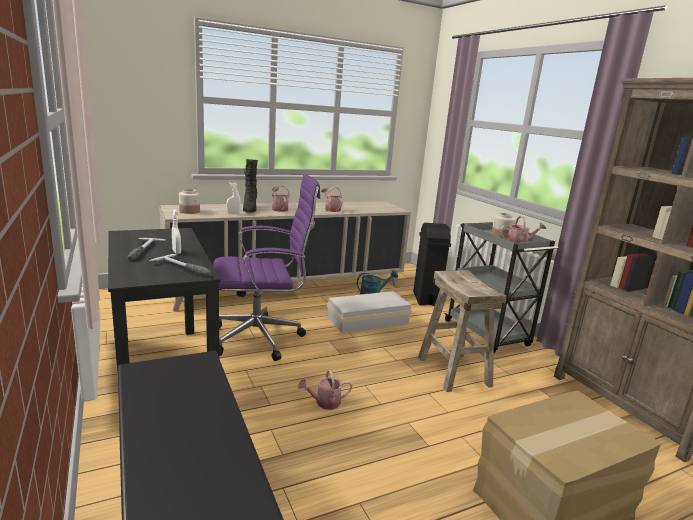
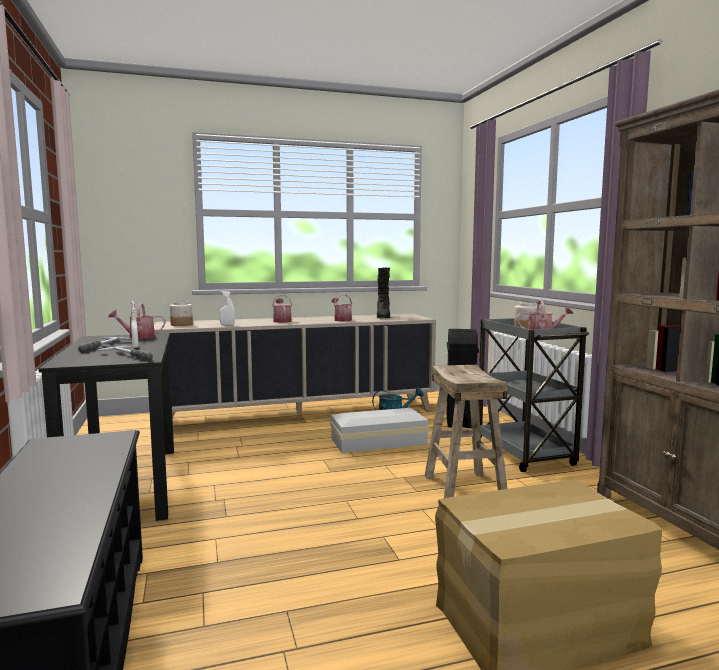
camera: 10 degrees right, 10 degrees down
(250, 209) = (249, 322): black boot -> black boot (383, 317)
(262, 338) = (246, 457): purple office chair -> none
(324, 403) = (290, 516): watering can -> watering can (138, 337)

